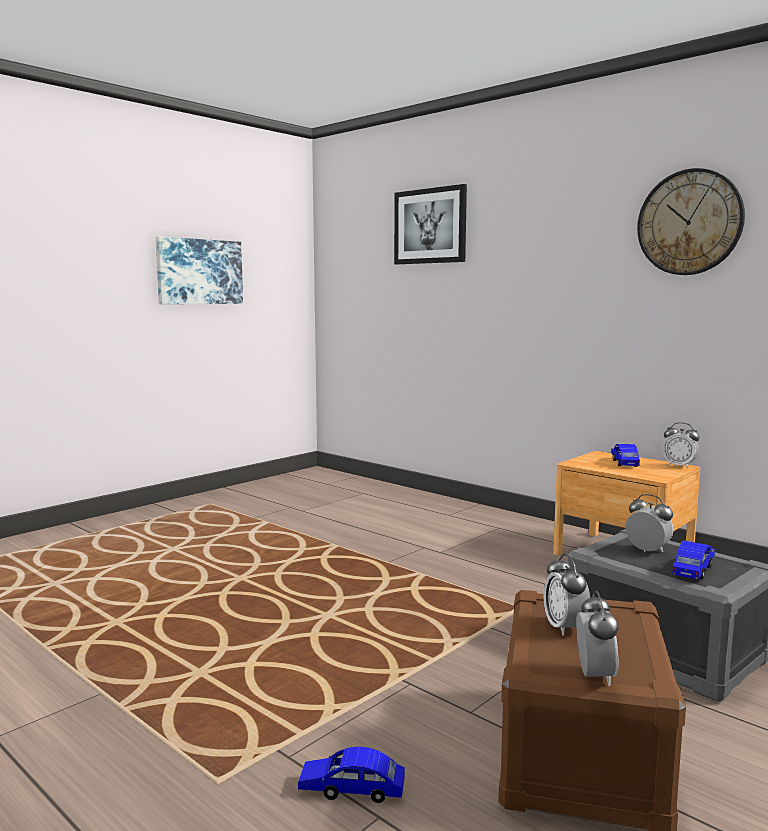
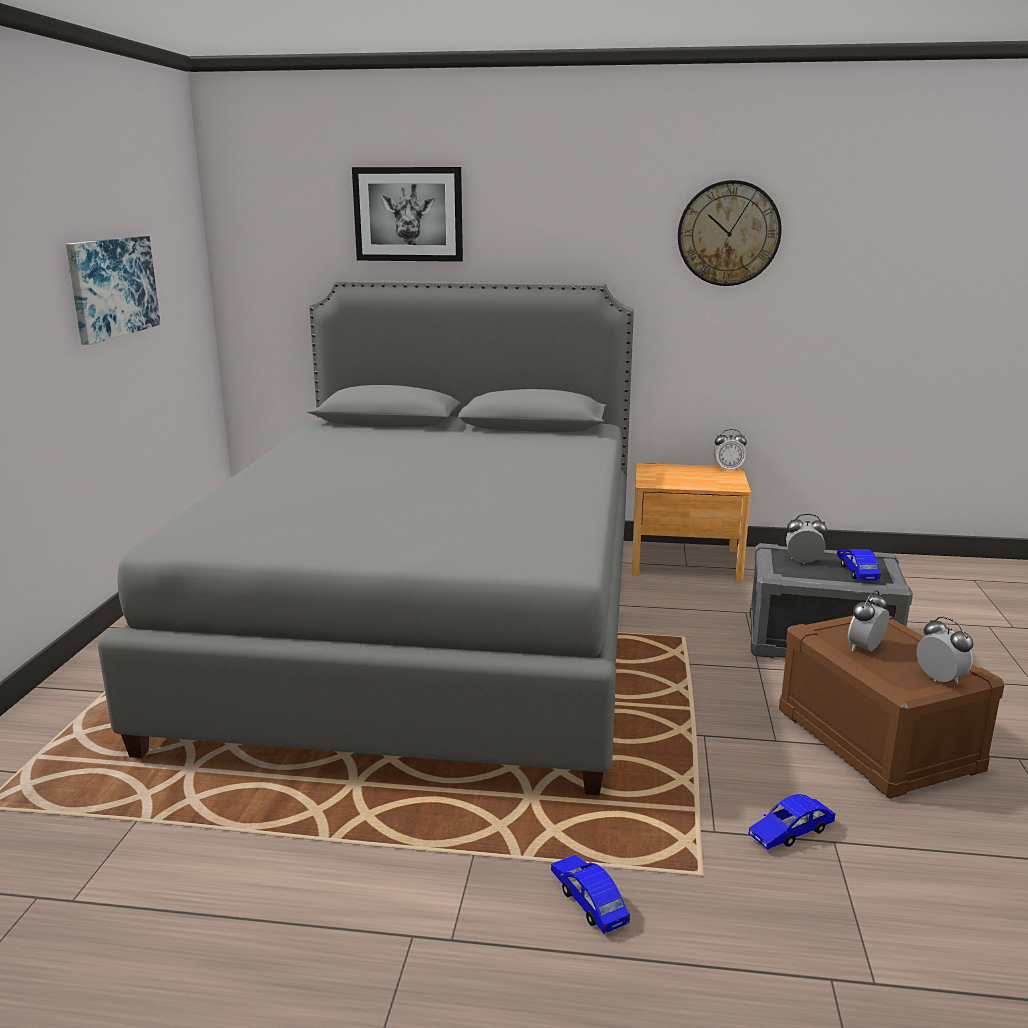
camera: 35 degrees left, 10 degrees up
(329, 548) = (429, 627): none -> grey bed
(565, 628) = (865, 649): alarm clock -> alarm clock turned 90 degrees clockwise
(624, 463) = (684, 474): blue toy car -> blue toy car (588, 901)

